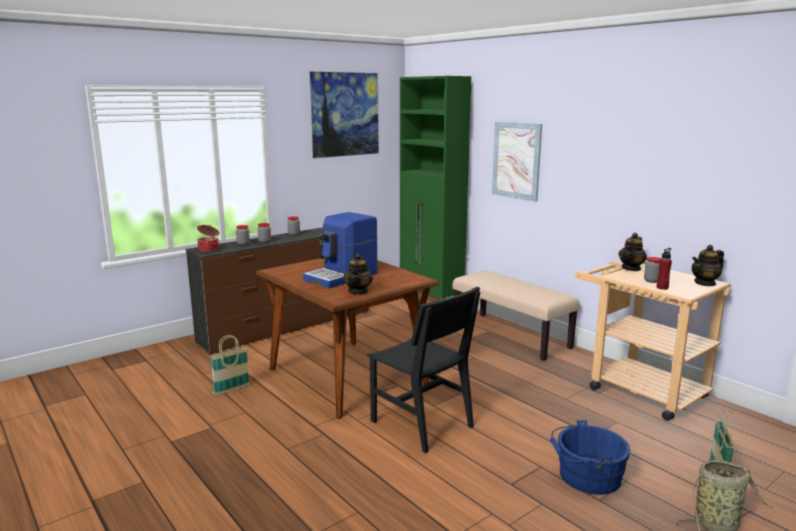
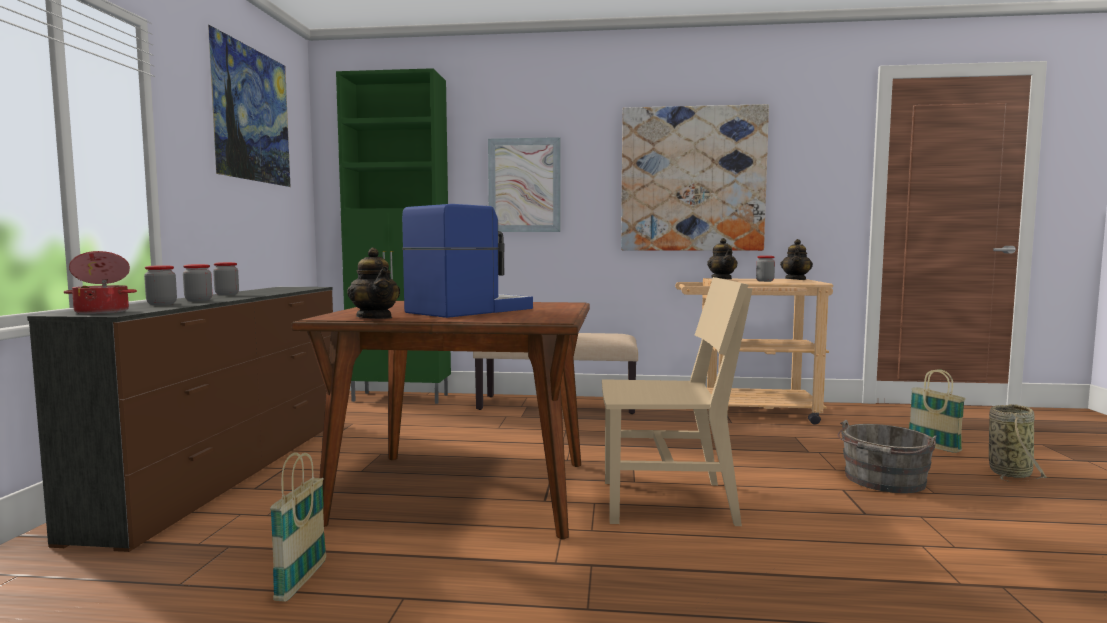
camera: 45 degrees left, 10 degrees down
(342, 277) = (468, 310): coffee machine -> coffee machine turned 135 degrees counterclockwise
(358, 291) = (547, 314): teapot -> teapot (375, 317)
(421, 424) = (667, 502): black chair -> beige chair
(586, 476) = (883, 481): blue bucket -> grey bucket
(639, 170) = (692, 179): none -> picture
(662, 288) = (788, 282): red bottle -> none

